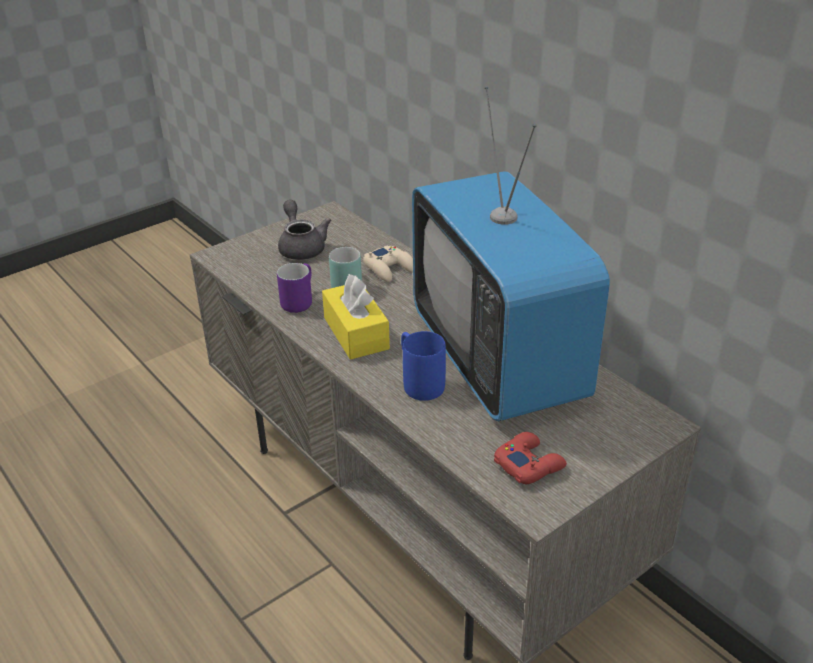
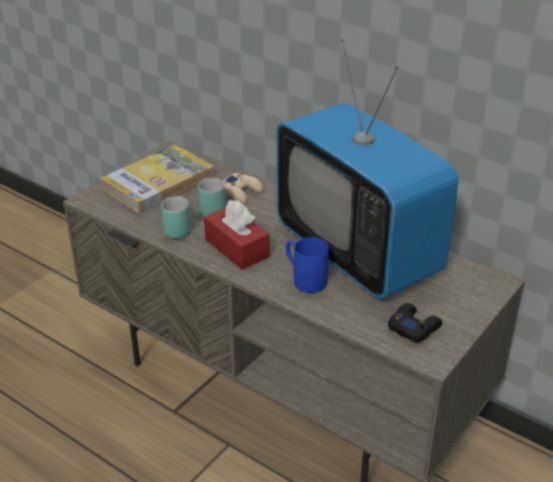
camera: 15 degrees left, 0 degrees up
(297, 301) = (176, 228): purple mug -> turquoise mug
(301, 247) = (158, 183): grey teapot -> book
(356, 333) = (237, 248): yellow tissue box -> red tissue box
(529, 464) = (413, 327): red game controller -> black game controller

